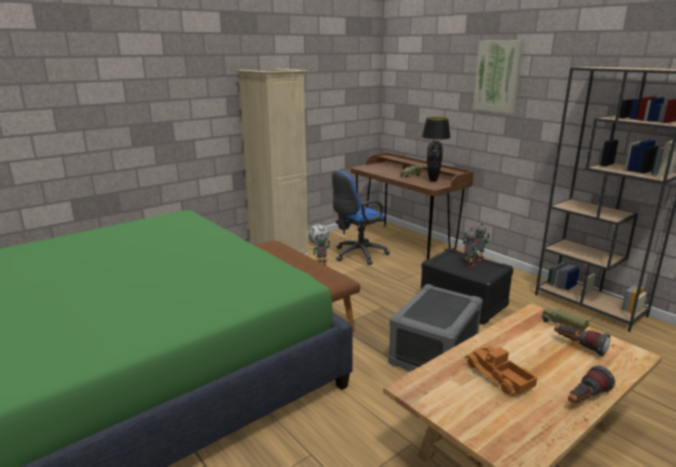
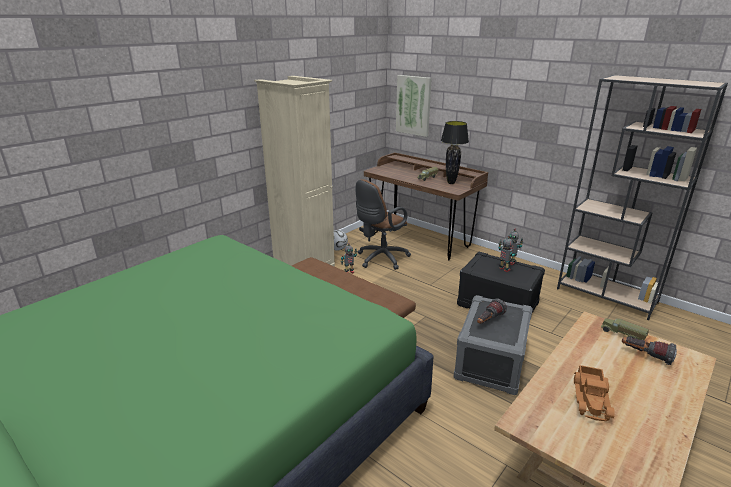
camera: 10 degrees left, 5 degrees up
(357, 255) = (380, 259): blue office chair -> brown office chair
(498, 76) = (514, 80): picture -> picture (413, 105)
(498, 377) = (592, 399): toy truck -> toy truck turned 120 degrees counterclockwise
(585, 399) = (675, 413): flashlight -> flashlight (488, 321)

